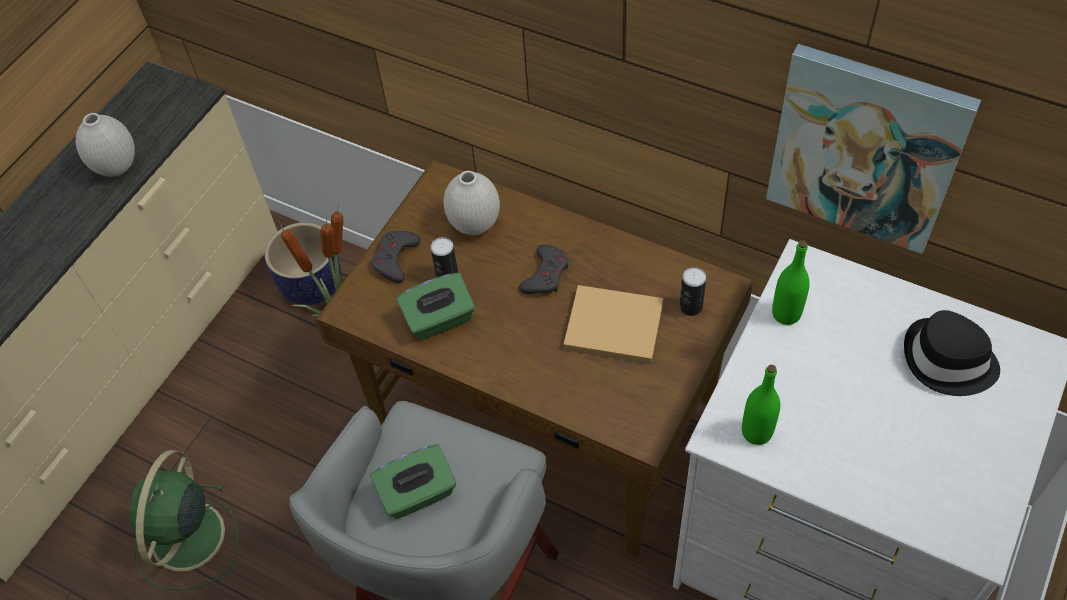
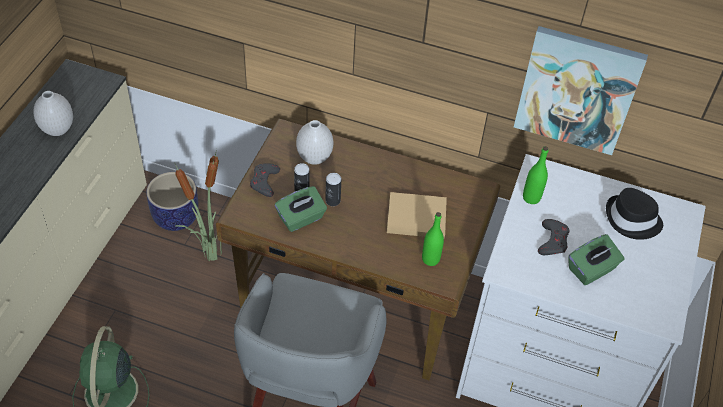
camera: 15 degrees left, 5 degrees down
(418, 494) = (304, 327): green tissue box -> green tissue box (592, 270)
(545, 274) = (367, 187): grey game controller -> grey game controller (552, 241)
(691, 306) = (464, 202): can -> can (332, 200)
(756, 432) = (524, 267): green bottle -> green bottle (430, 259)

